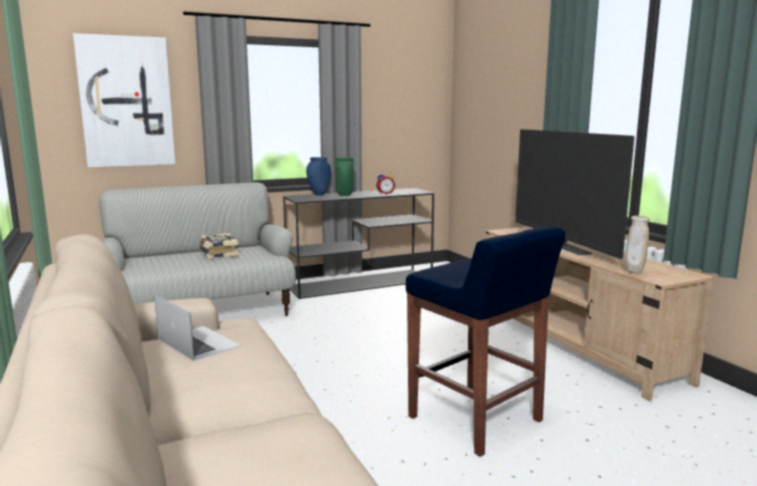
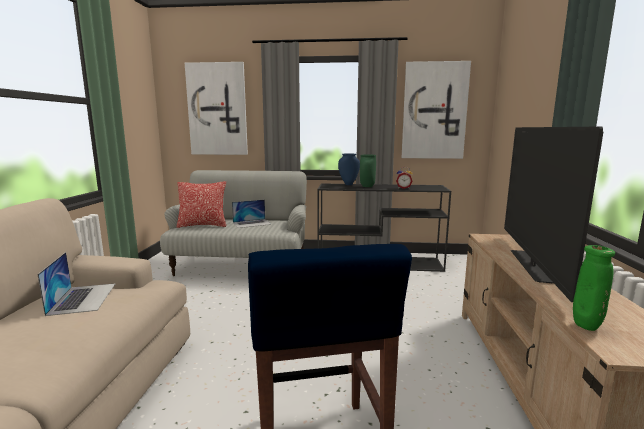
camera: 30 degrees right, 0 degrees up
(155, 264) = (203, 225): none -> pillow
(218, 254) = (252, 223): book -> laptop
(397, 106) = (434, 111): none -> picture
(634, 272) = (586, 327): beige vase -> green vase

